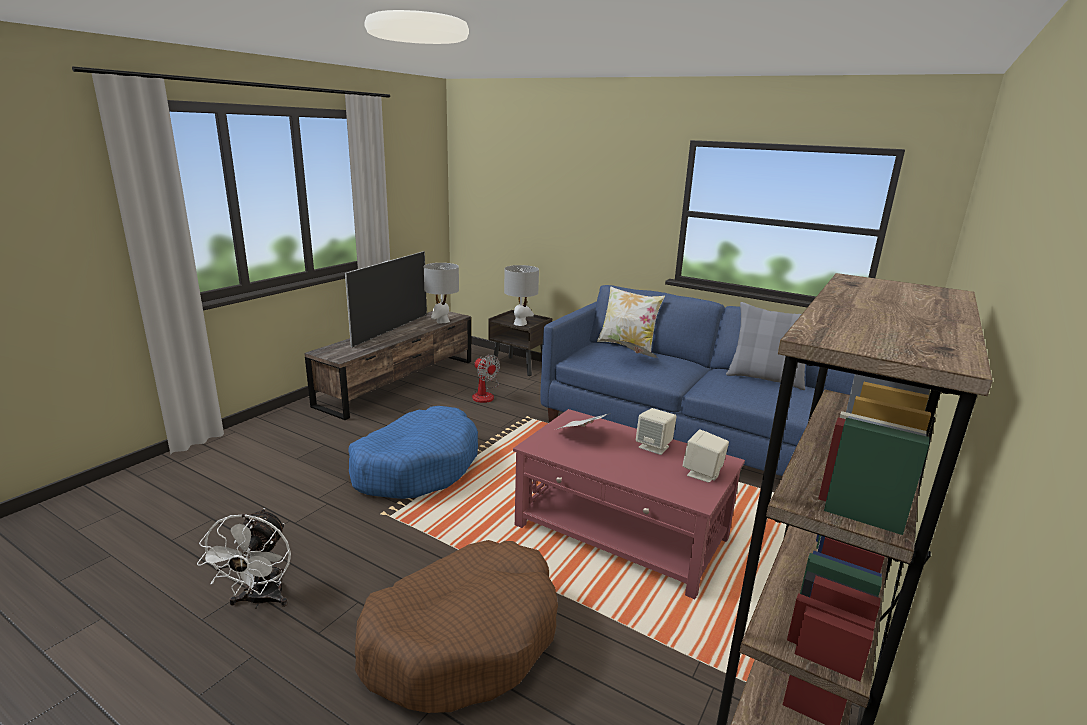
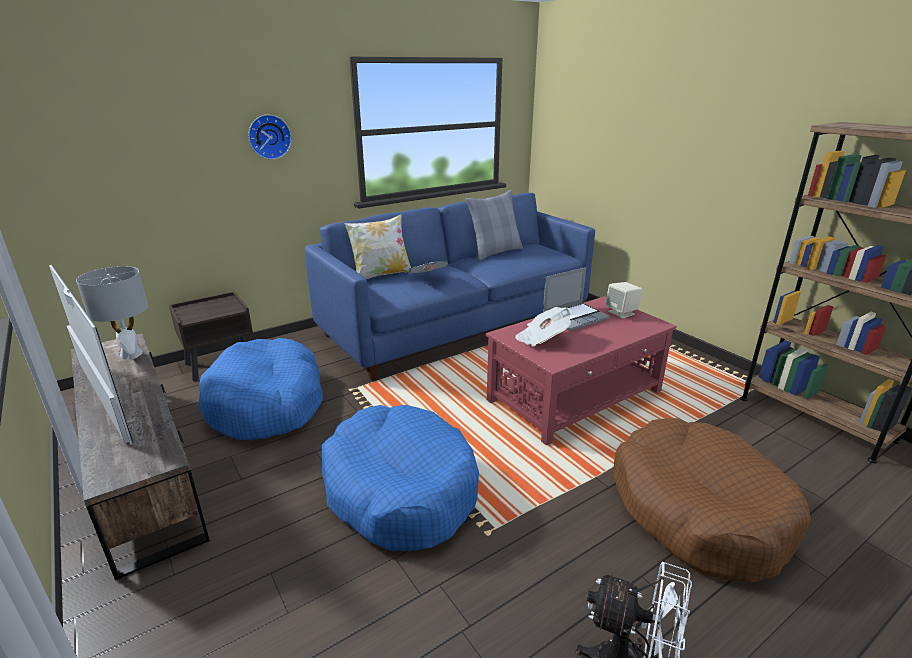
camera: 65 degrees left, 5 degrees up
(485, 394) = (267, 403): fan -> blue dog bed
(520, 323) = (220, 311): grey table lamp -> none
(605, 203) = (269, 136): none -> wall clock
(654, 447) = (575, 317): beige speaker -> laptop

